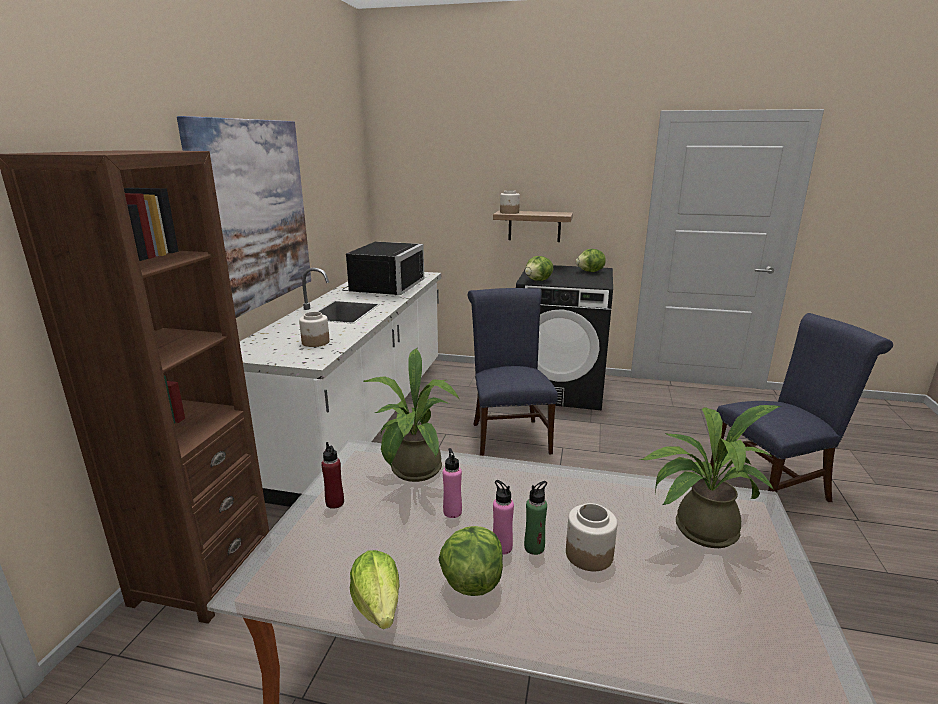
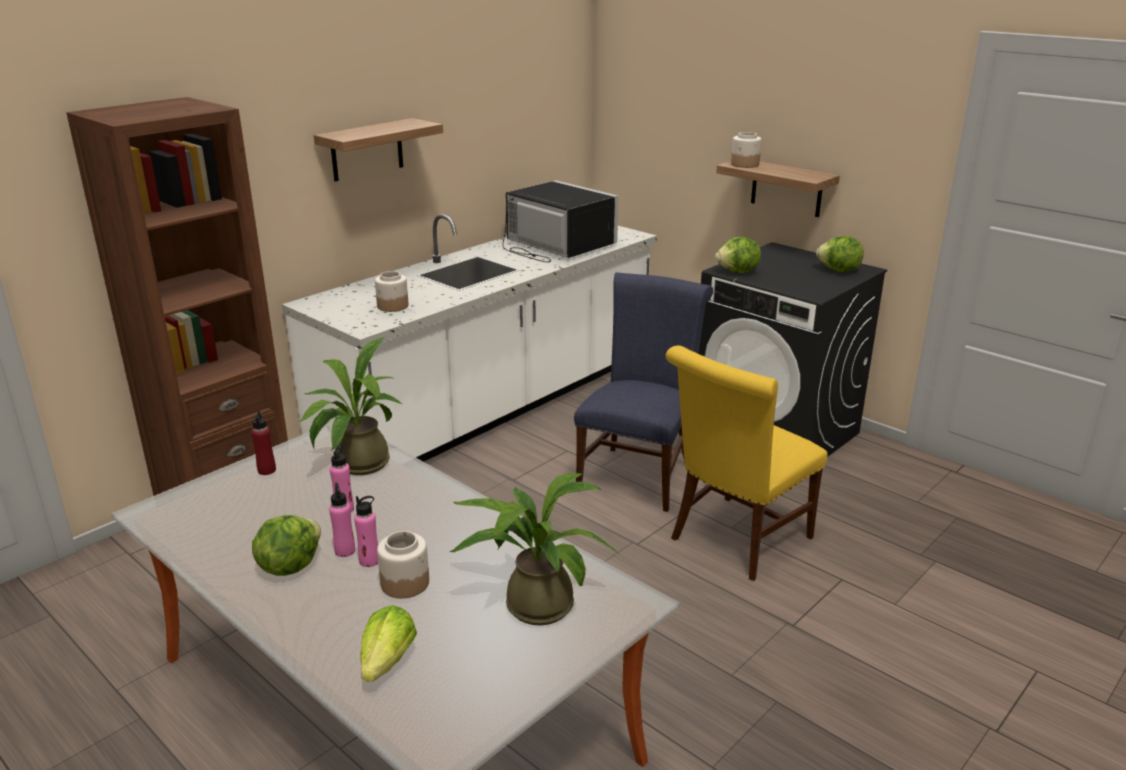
camera: 30 degrees right, 5 degrees up
(254, 214) = (367, 150): picture -> shelf
(378, 606) = (207, 556): lettuce -> lettuce (388, 662)
(382, 287) = (555, 245): black microwave -> black microwave turned 90 degrees counterclockwise
(534, 547) = (369, 560): green bottle -> pink bottle
(611, 459) = (735, 541): none -> yellow chair
(774, 485) = (928, 646): blue chair -> none

